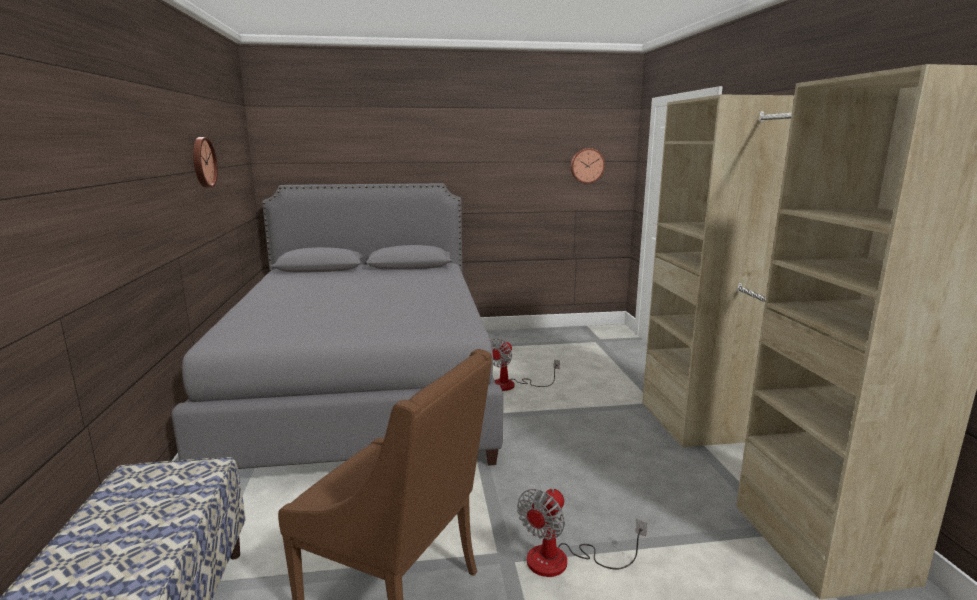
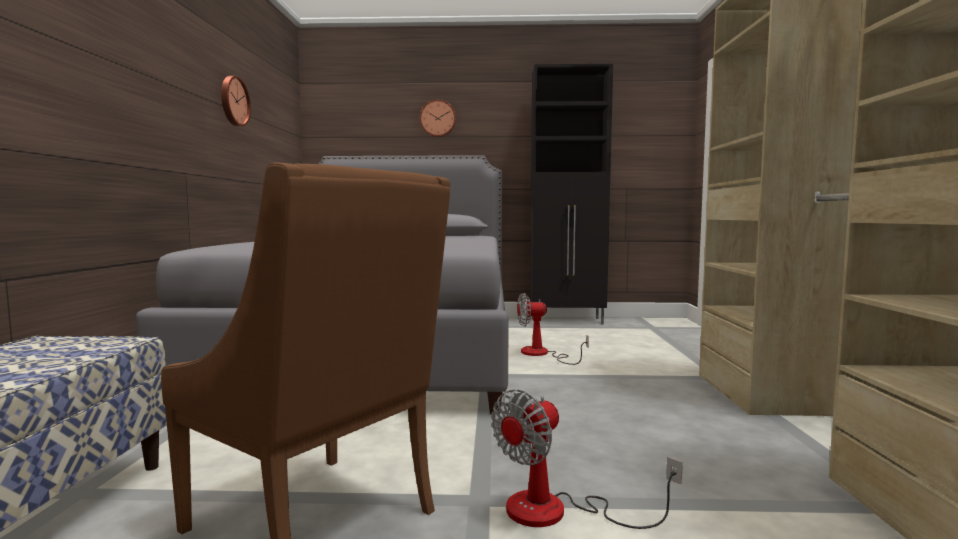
camera: 10 degrees right, 10 degrees down
(512, 385) = (542, 354): fan -> fan turned 45 degrees clockwise
(523, 335) = (567, 321): none -> black cabinet
(587, 165) = (638, 139): wall clock -> wall clock (438, 118)

